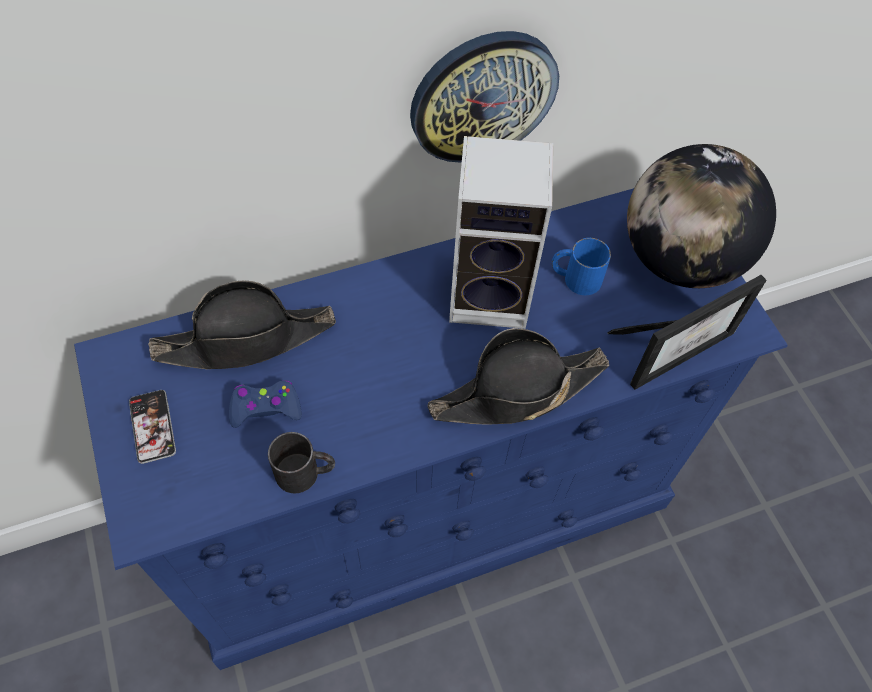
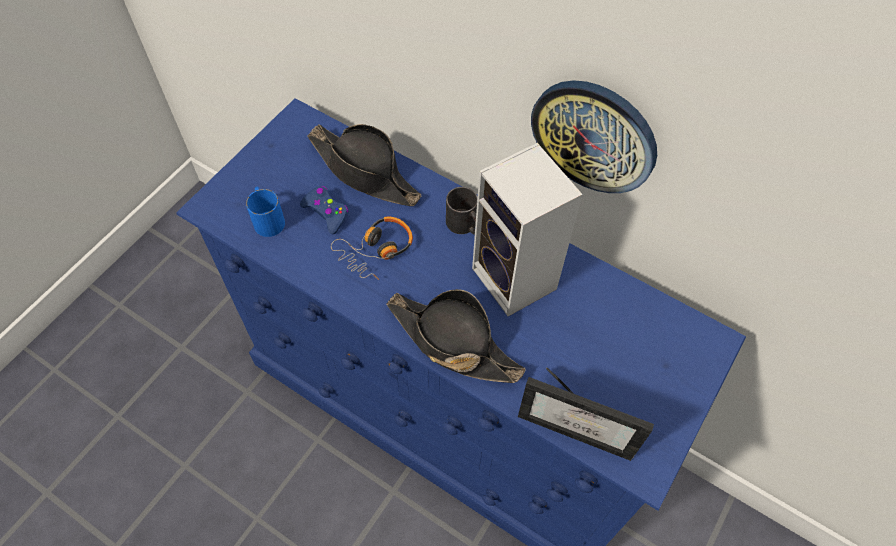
camera: 55 degrees right, 0 degrees up
(152, 426) = (271, 168): phone -> none
(306, 473) = (299, 262): black mug -> black mug (465, 226)
(357, 391) = (376, 251): none -> headphones
(575, 278) = (579, 322): blue mug -> blue mug (267, 218)
(680, 259) = (665, 383): globe -> none

